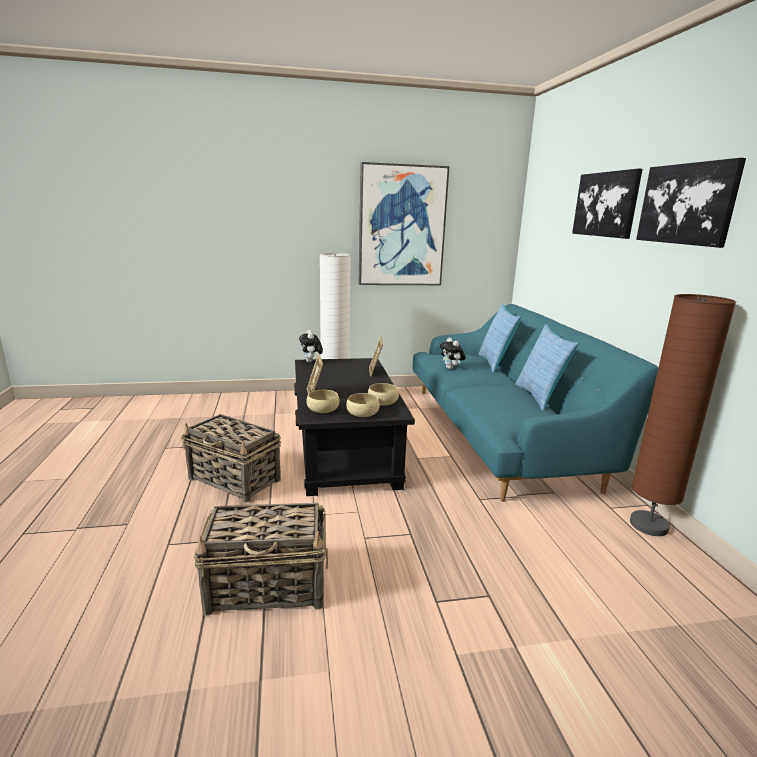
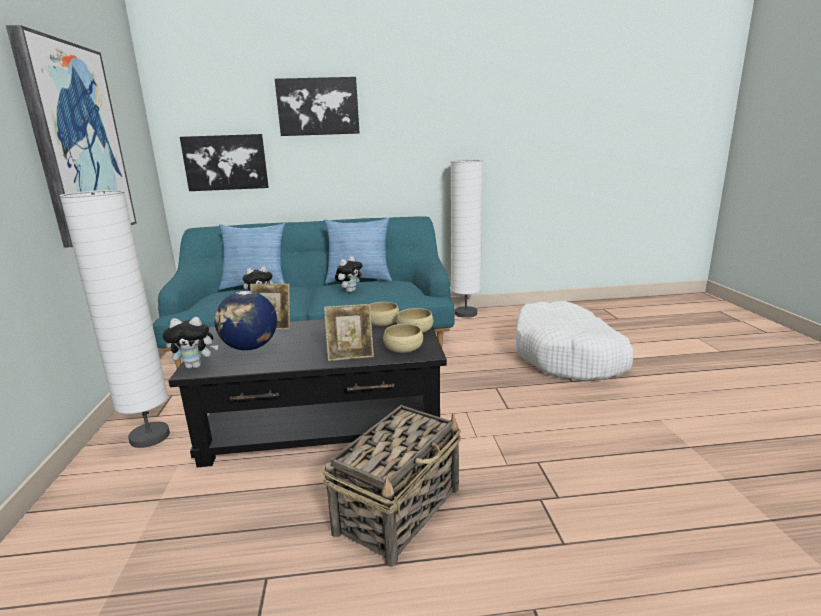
camera: 85 degrees left, 0 degrees up
(268, 586) = (596, 454): basket -> none
(336, 370) = (250, 348): none -> globe
(491, 394) = (350, 291): none -> plush toy
(523, 614) = (568, 356): none -> white dog bed
(648, 525) = (466, 313): brown floor lamp -> white floor lamp
(687, 204) = (410, 104): picture -> picture (225, 162)

